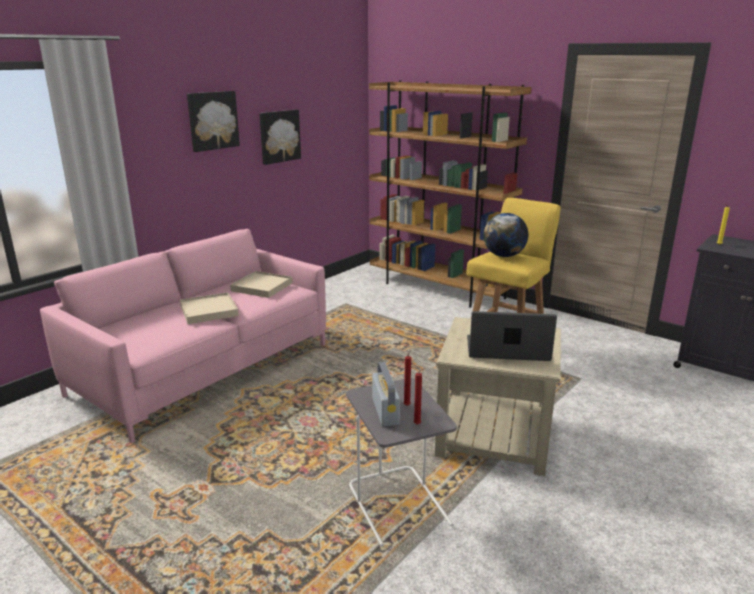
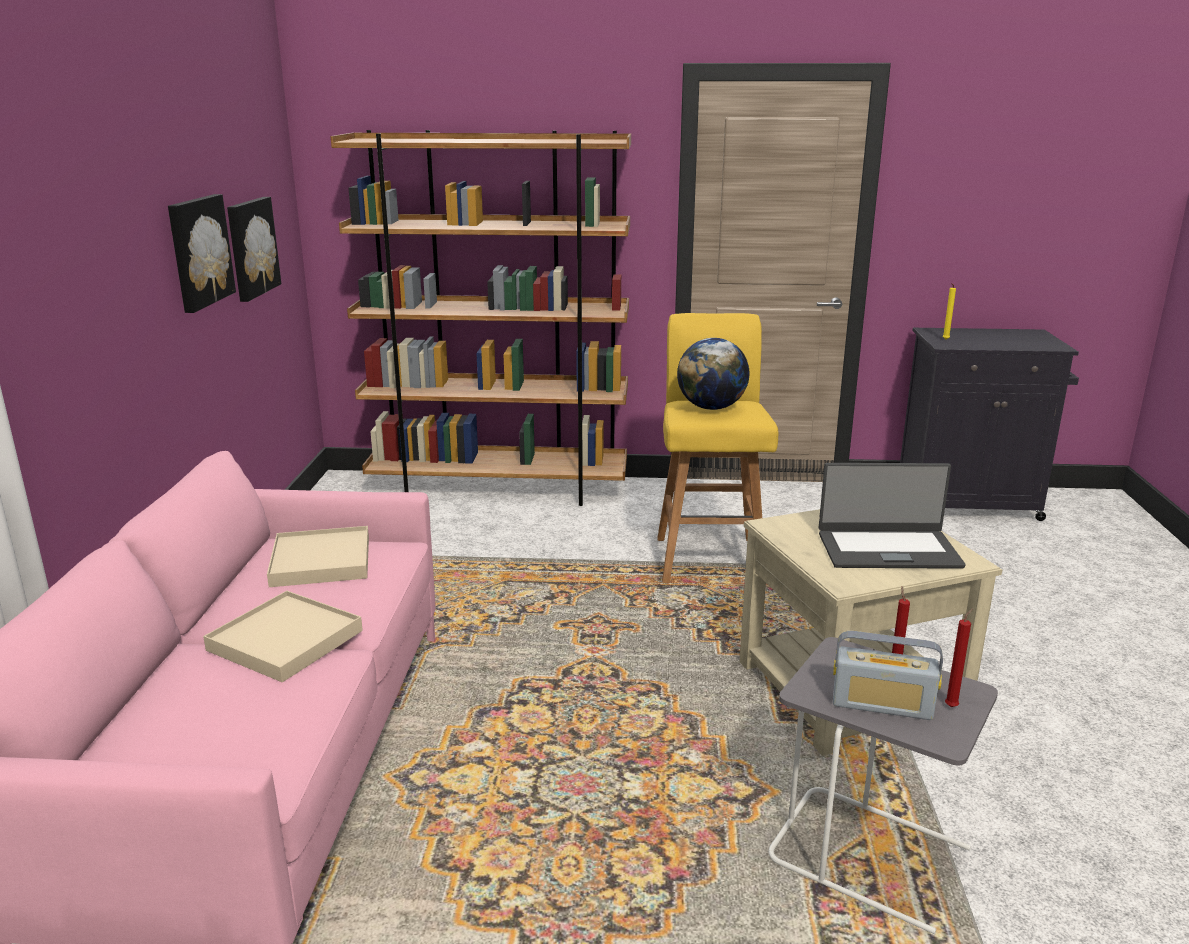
camera: 35 degrees left, 0 degrees up
(212, 120) = (102, 229): picture -> picture (251, 247)
(385, 411) = (882, 705): radio -> radio turned 150 degrees clockwise
(507, 350) = (888, 549): laptop -> laptop turned 150 degrees counterclockwise

